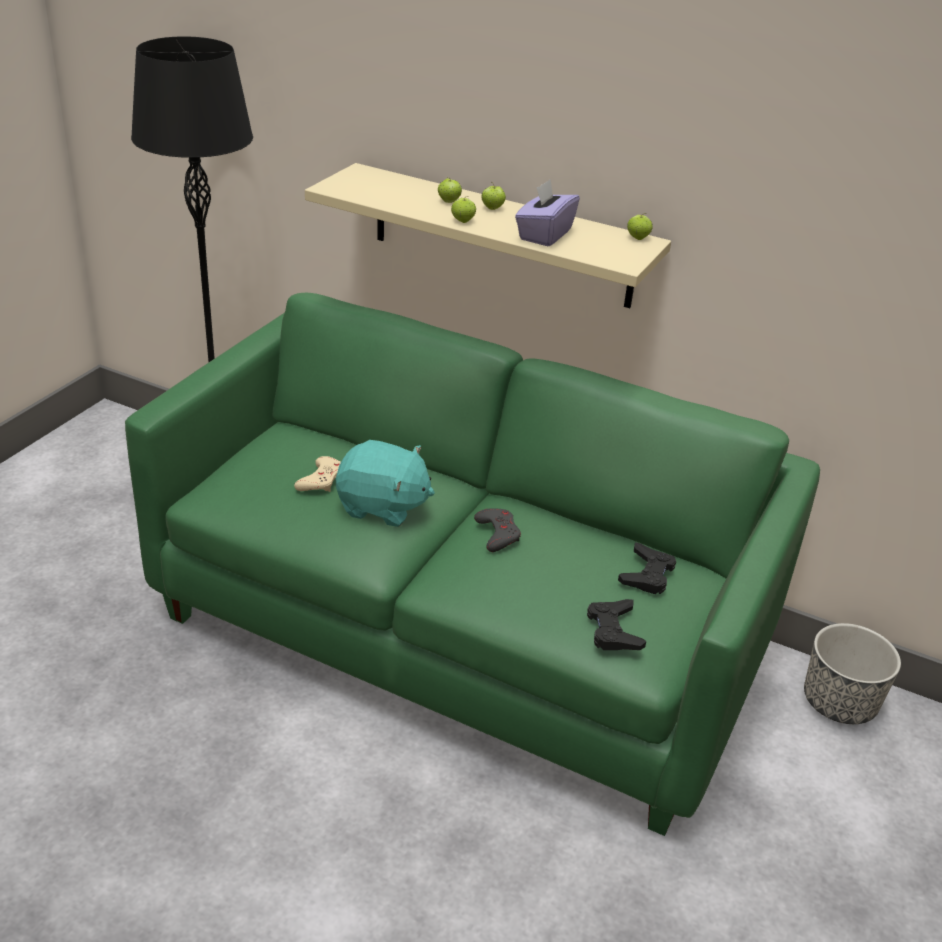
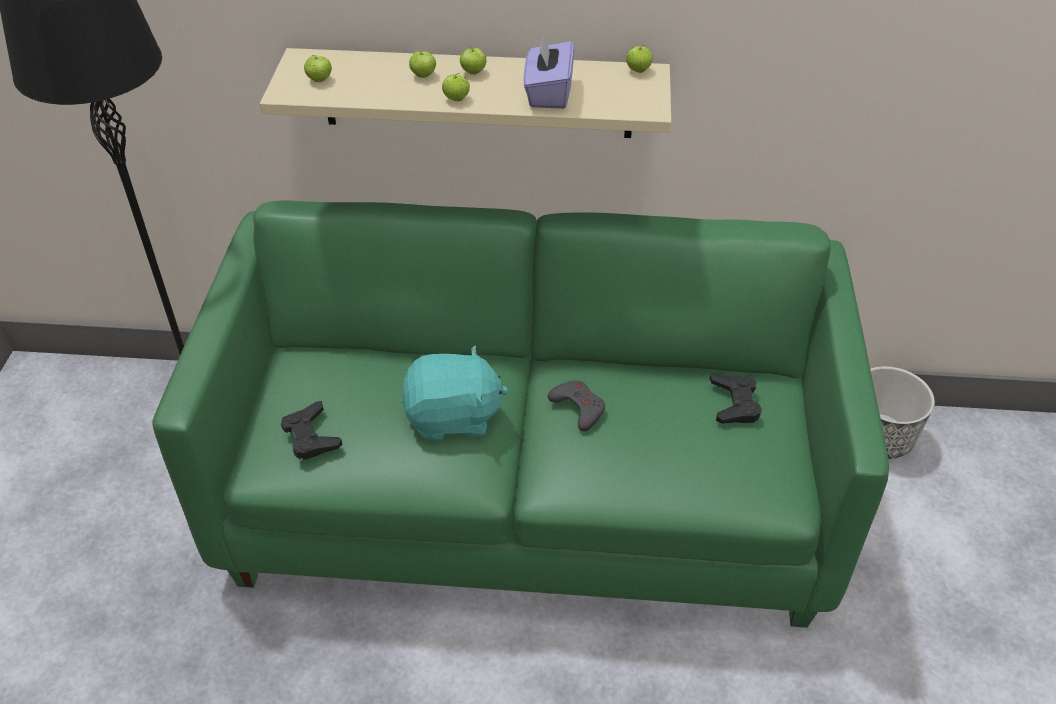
camera: 20 degrees left, 10 degrees up
(321, 480) = (374, 407): beige game controller -> none
(363, 186) = (319, 80): none -> apple
(613, 630) = (740, 476): black game controller -> black game controller (311, 436)

